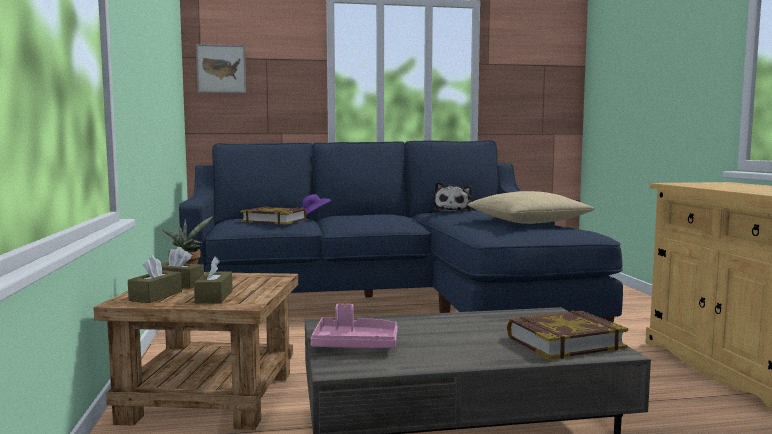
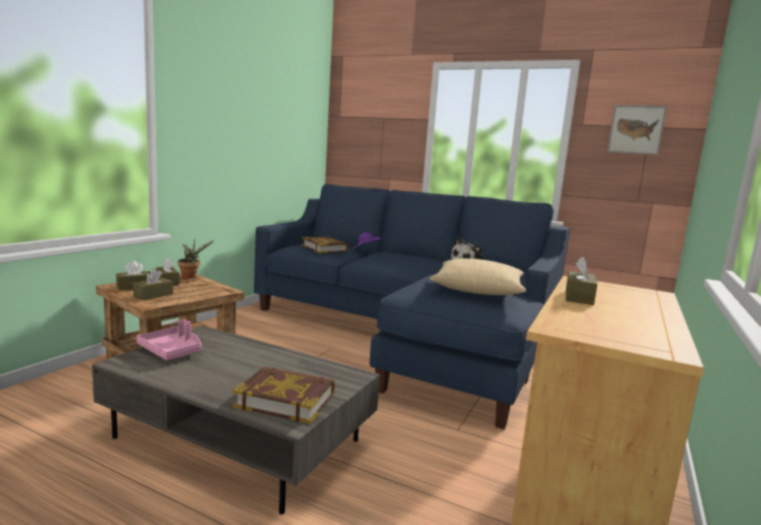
camera: 35 degrees right, 5 degrees up
(221, 69) = (351, 126): picture -> picture (636, 129)
(720, 187) = (579, 297): none -> brown tissue box

